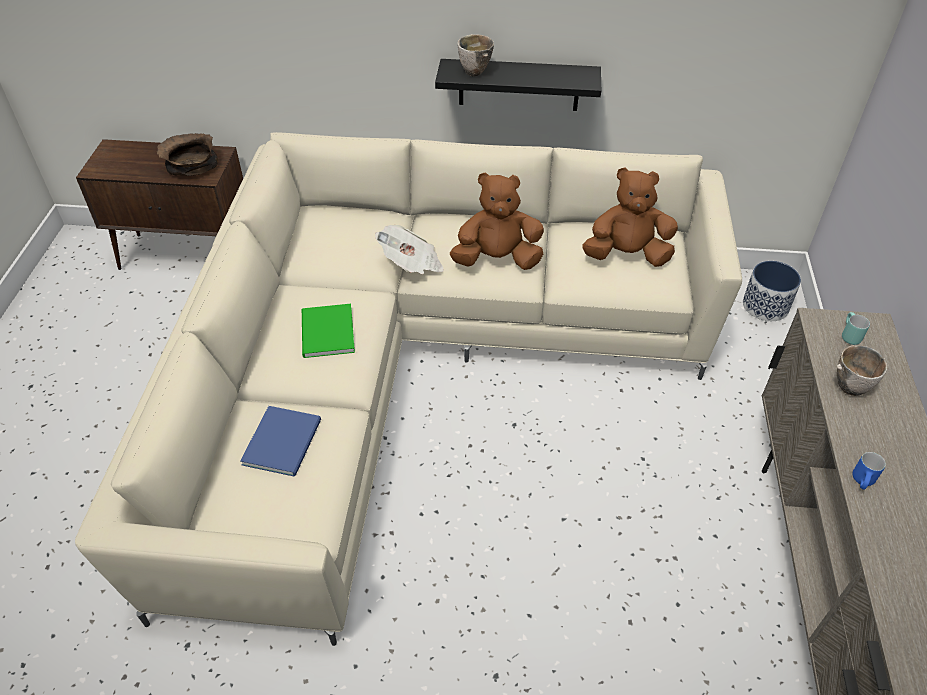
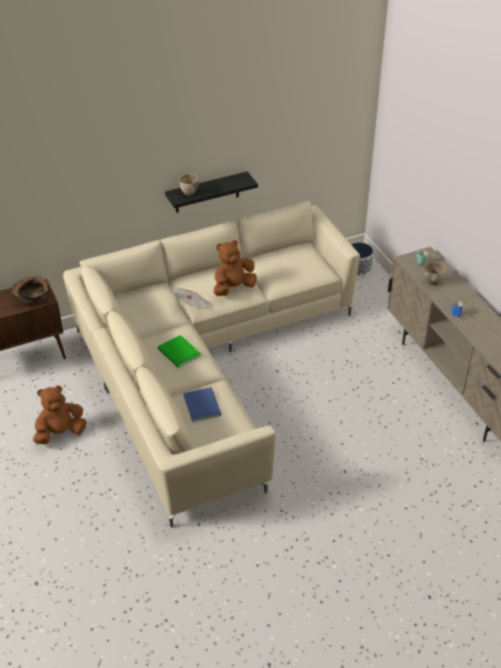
camera: 30 degrees left, 5 degrees down
(627, 255) = (294, 263): brown plush toy -> brown plush toy (60, 433)

